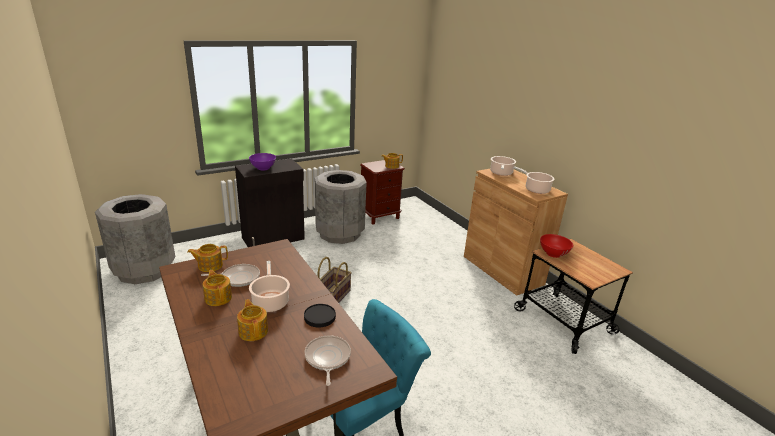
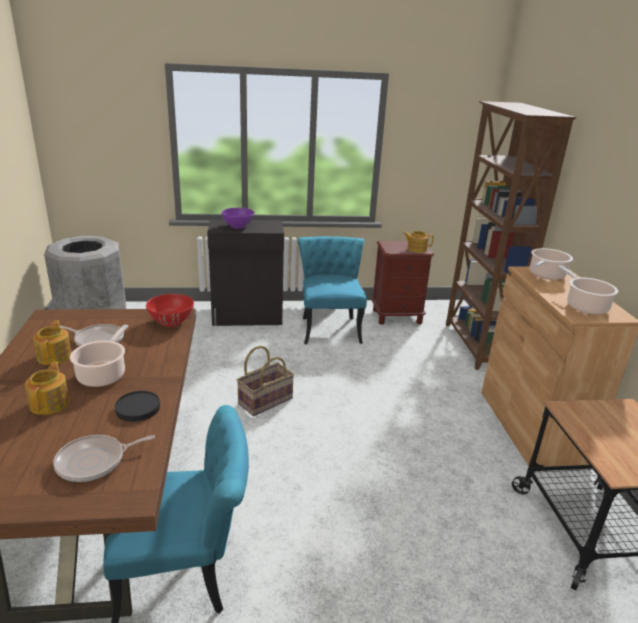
camera: 25 degrees right, 0 degrees up
(209, 265) = (83, 319): teapot -> none
(327, 358) = (94, 462): frying pan -> frying pan turned 135 degrees counterclockwise
(339, 233) = (329, 327): grey trash can -> turquoise chair
(442, 226) = (476, 346): none -> brown bookcase
(553, 253) = (579, 413): red bowl -> red bowl (171, 321)

